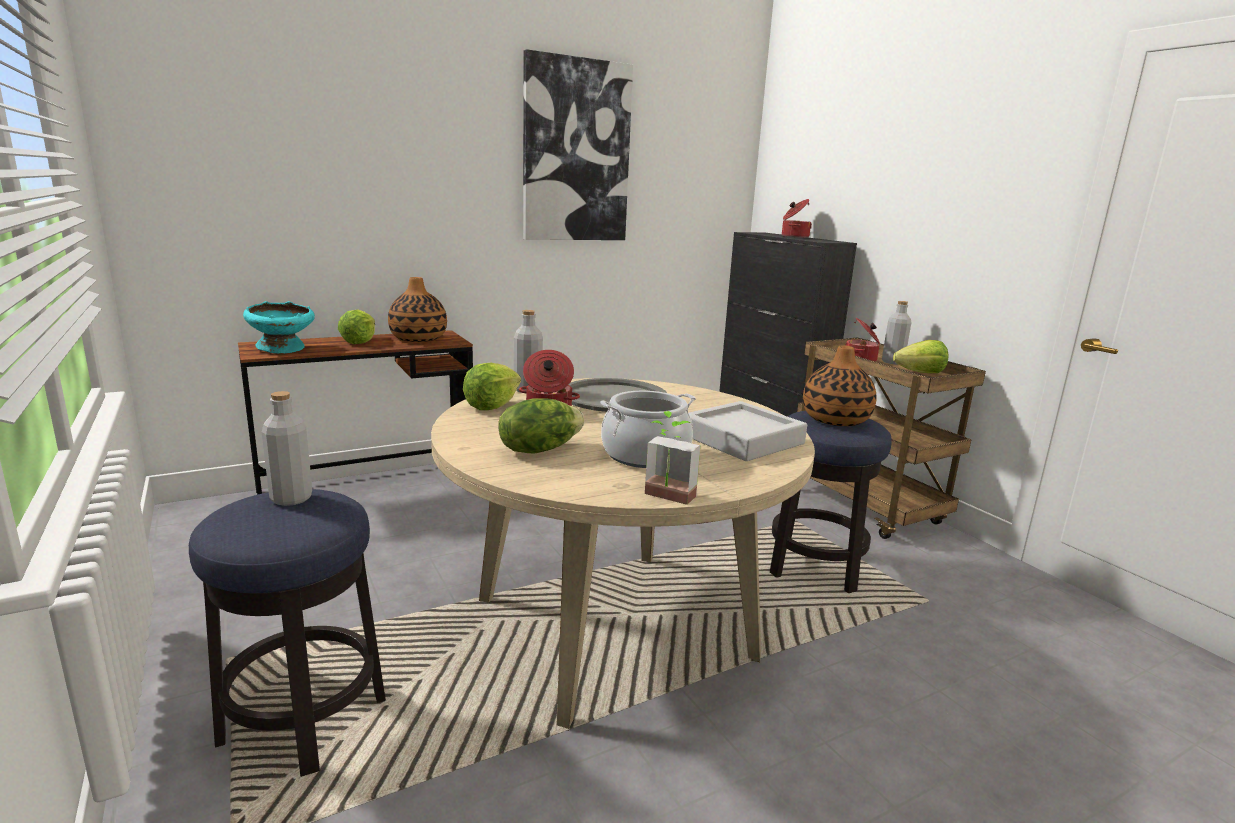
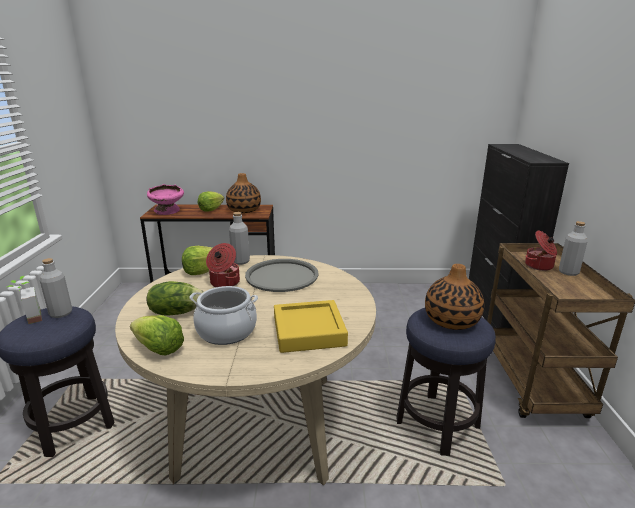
camera: 30 degrees right, 5 degrees up
(283, 349) = (168, 211): turquoise bowl -> pink bowl
(576, 152) = (360, 88): picture -> none
(666, 498) = (184, 371): potted plant -> potted plant (29, 318)
(742, 439) = (309, 331): grey tray -> yellow tray
(794, 237) = (526, 152): cooking pot -> none
(920, 373) = (579, 288): lettuce -> lettuce (158, 349)

